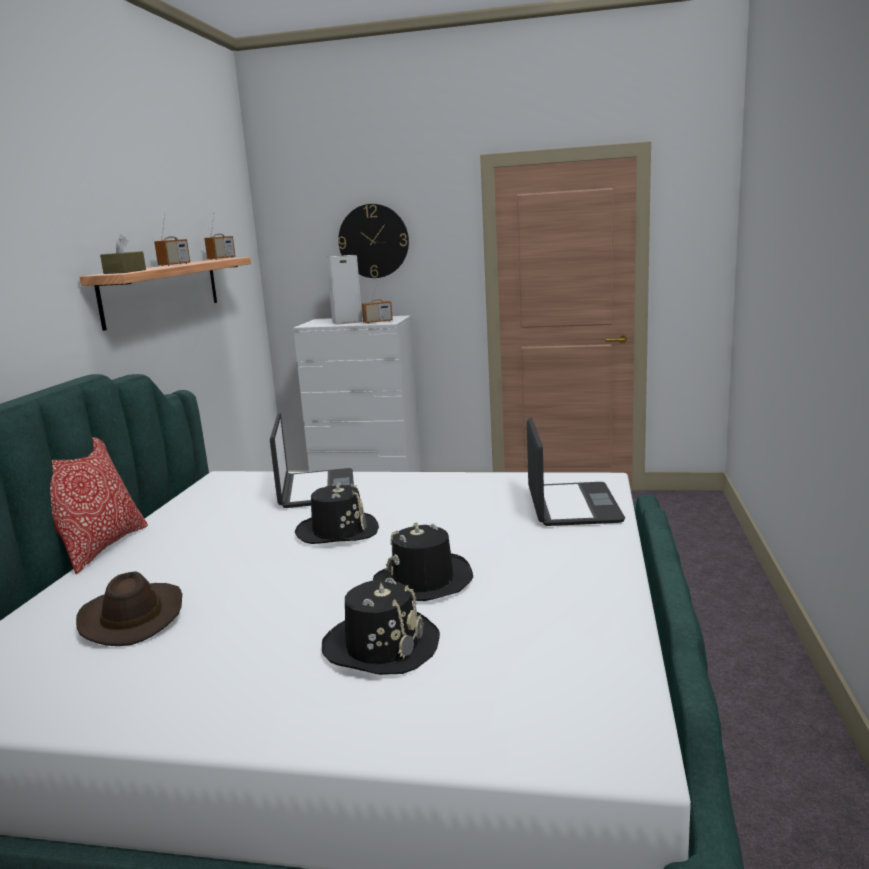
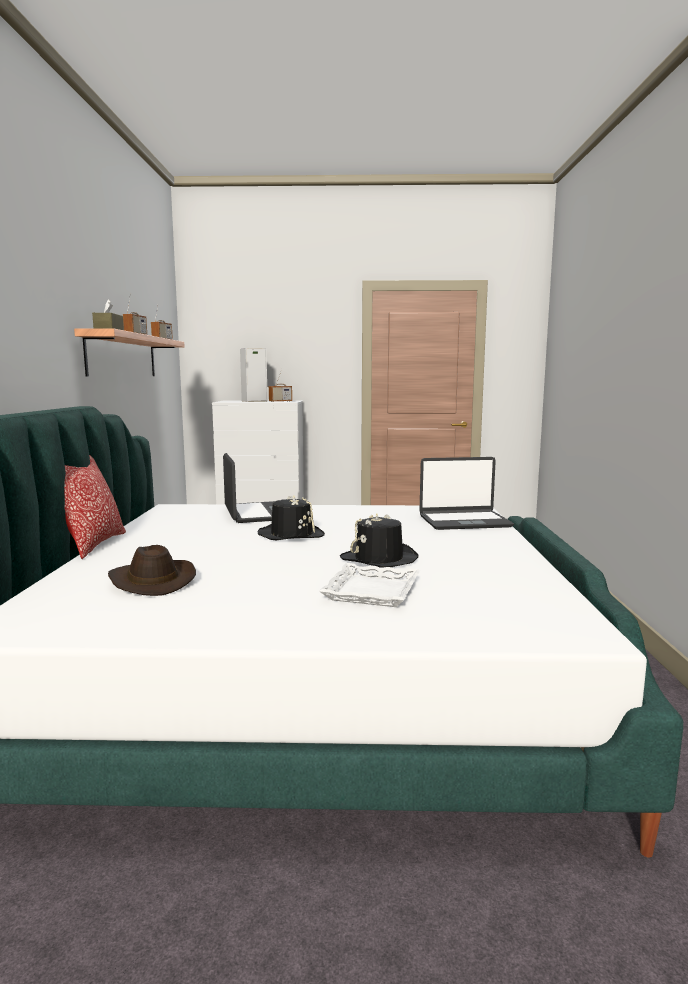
camera: 10 degrees left, 5 degrees down
(373, 241) = (275, 341): wall clock -> none
(381, 646) = (371, 591): black hat -> white tray
(571, 506) = (464, 521): laptop -> laptop turned 90 degrees clockwise

